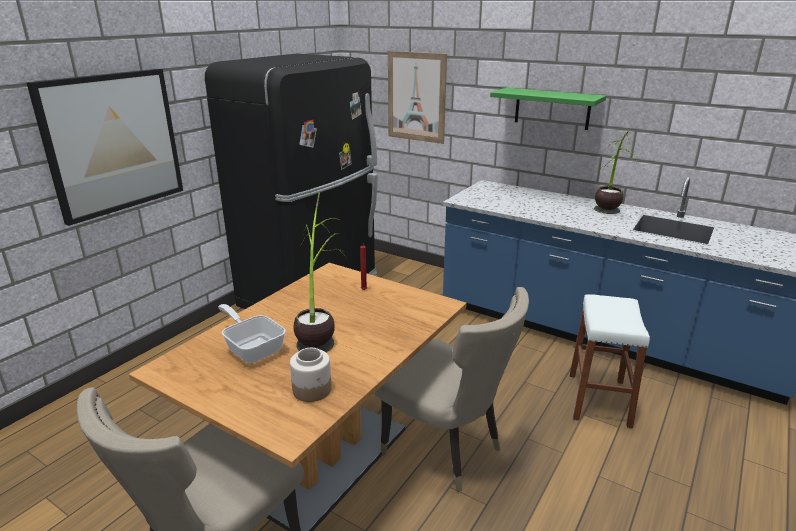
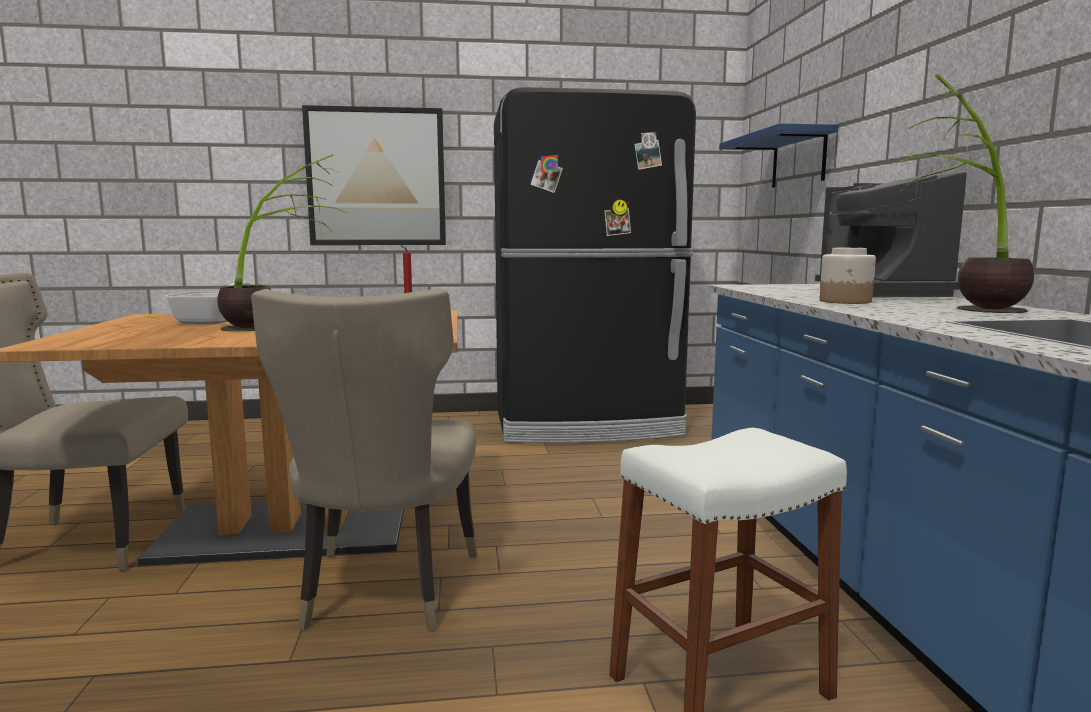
camera: 50 degrees right, 15 degrees down
(312, 390) = (142, 338): jar -> jar (845, 301)
(416, 97) = (798, 159): picture -> blue shelf
(533, 197) = (877, 293): none -> coffee machine
(552, 108) = (956, 123): green shelf -> none

